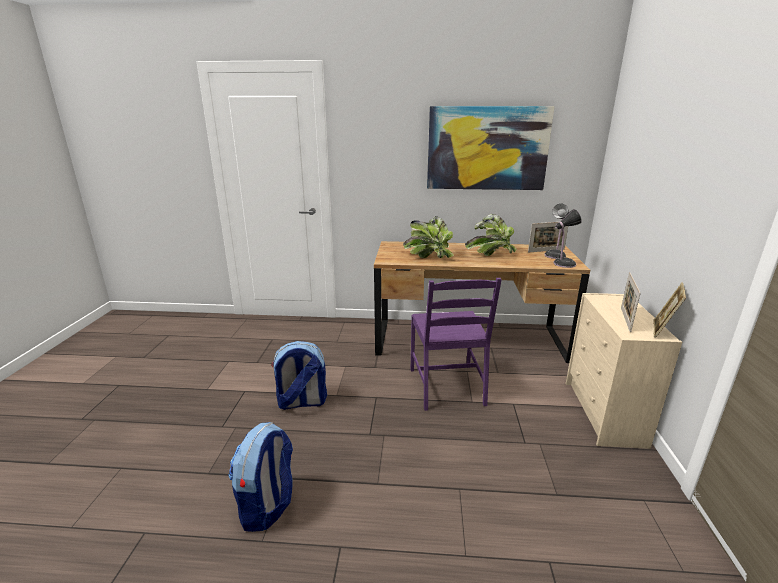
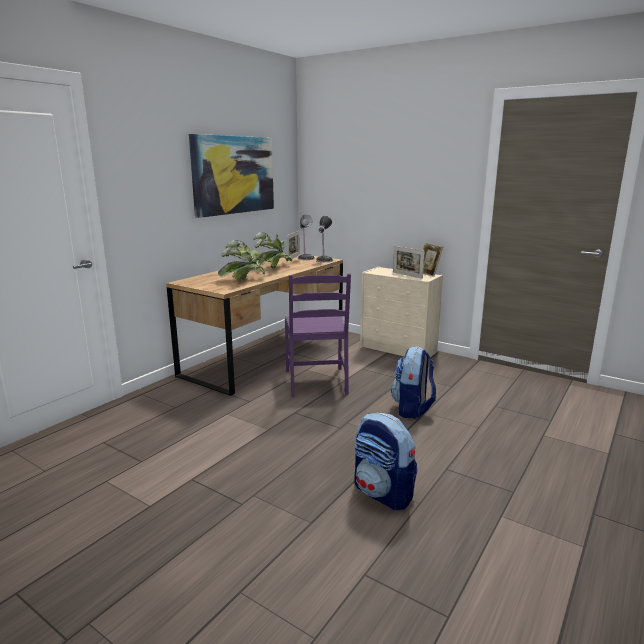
camera: 60 degrees left, 5 degrees down
(301, 402) = (257, 449): backpack -> backpack (413, 409)
(448, 387) = (317, 382): purple chair -> purple chair turned 60 degrees clockwise

